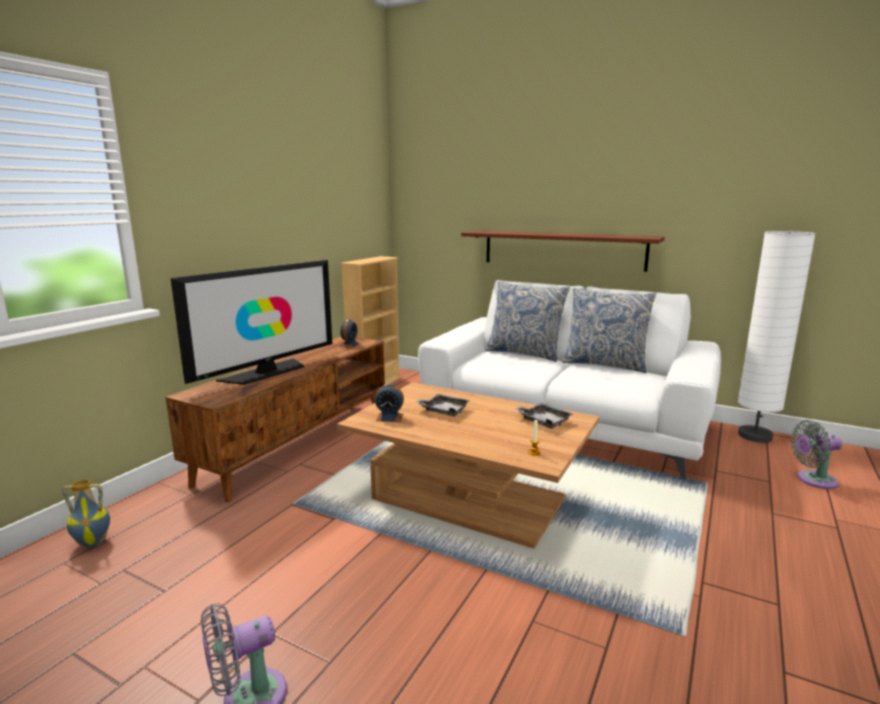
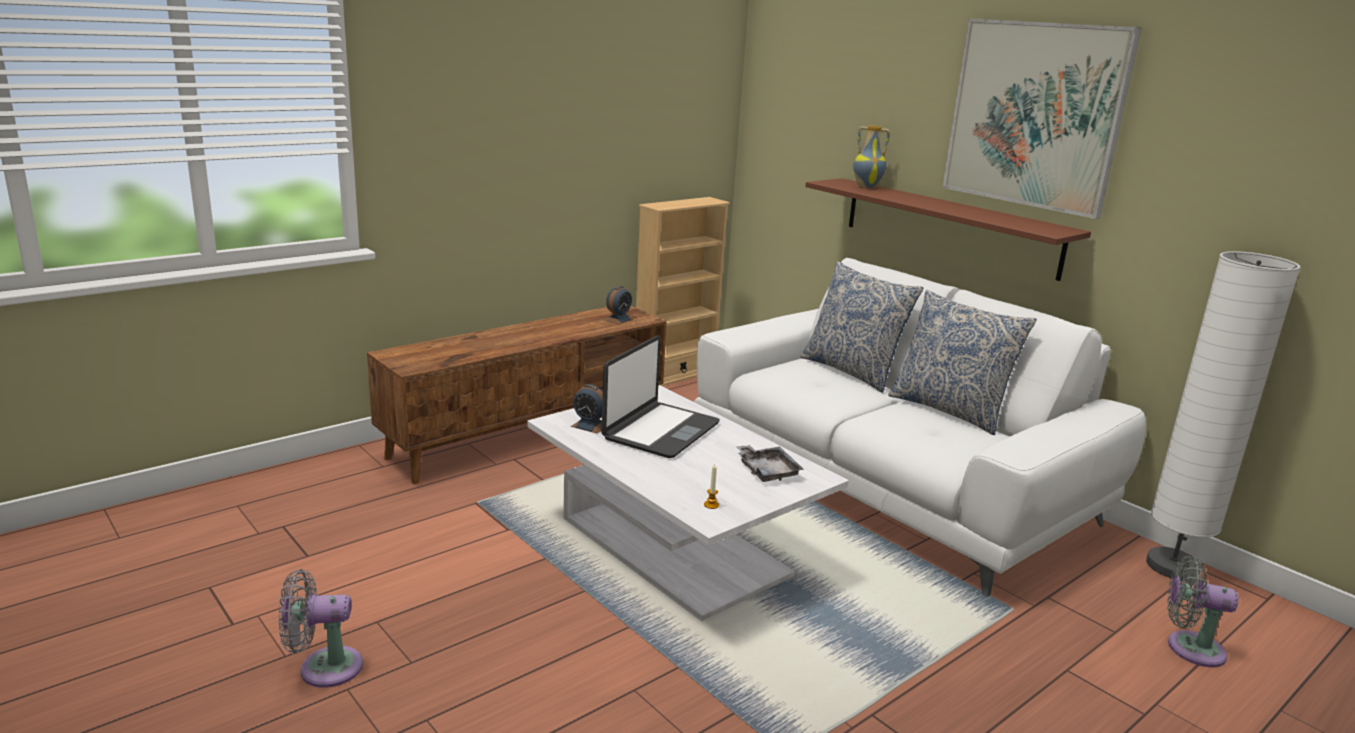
camera: 20 degrees right, 5 degrees up
(93, 542) = (271, 492): vase -> vase (867, 187)
(266, 372) = (490, 341): television -> none
(443, 411) = (660, 431): grey tray -> laptop
(469, 499) = (674, 547): brown coffee table -> white coffee table
(615, 168) = (1034, 115): none -> picture

